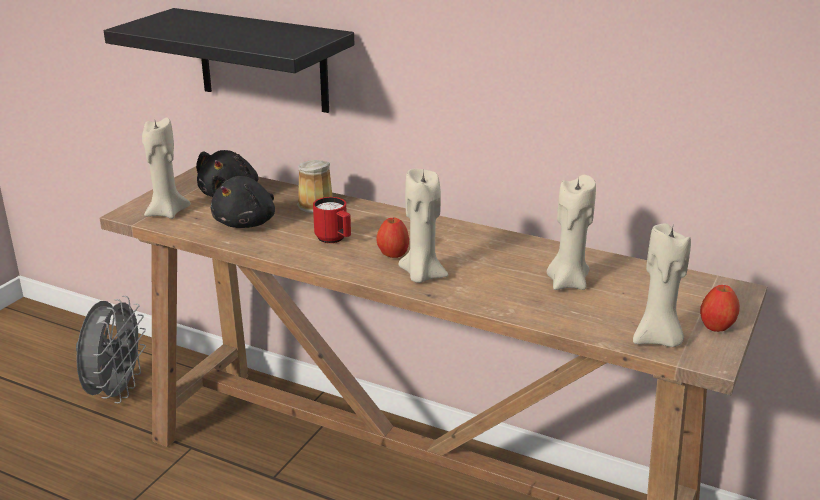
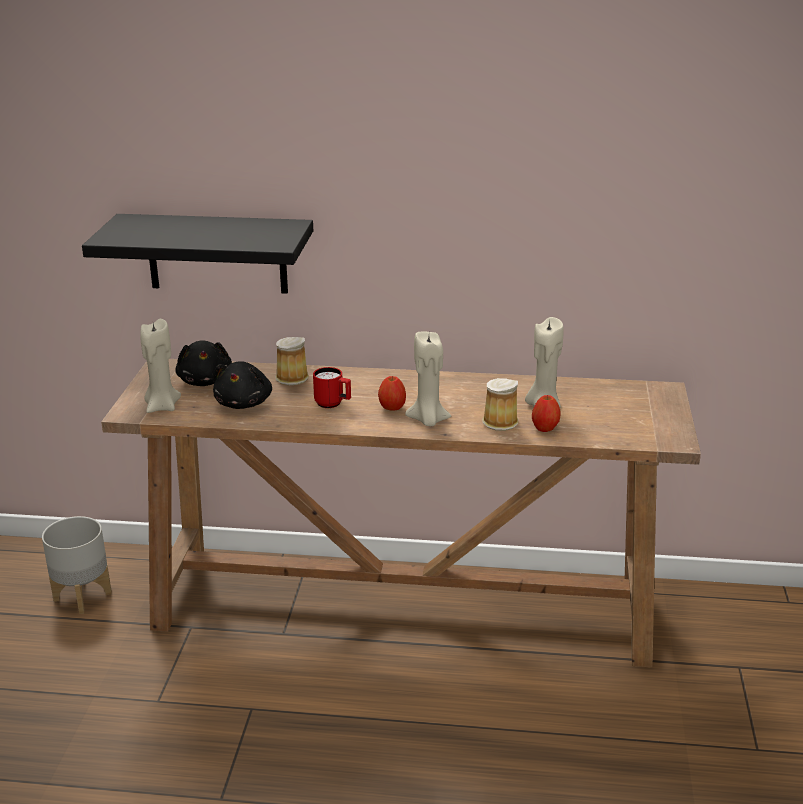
camera: 20 degrees left, 0 degrees up
(116, 391) = (82, 596): grey fan -> grey planter
(502, 291) = (499, 421): none -> mug
(657, 340) = (634, 435): beige candle -> none
(716, 327) = (668, 418): apple -> apple (545, 428)

